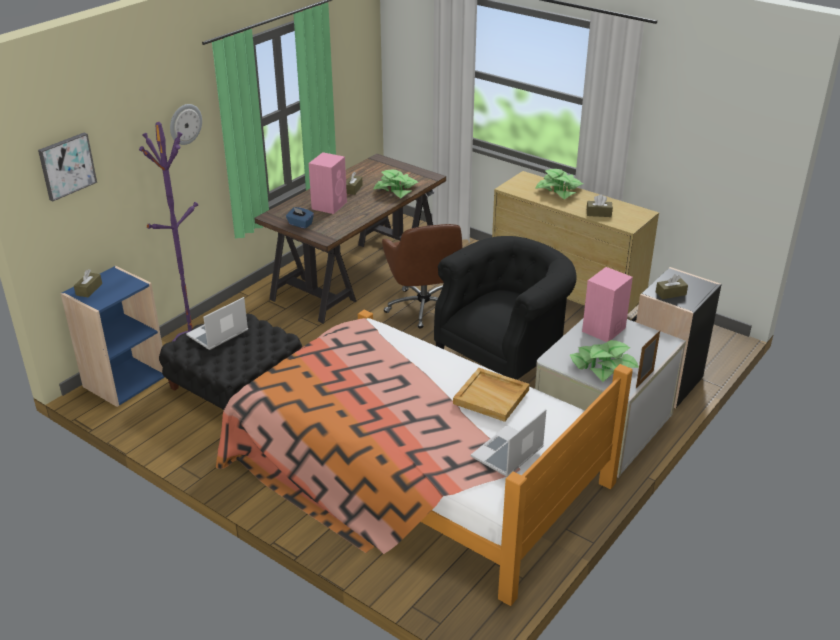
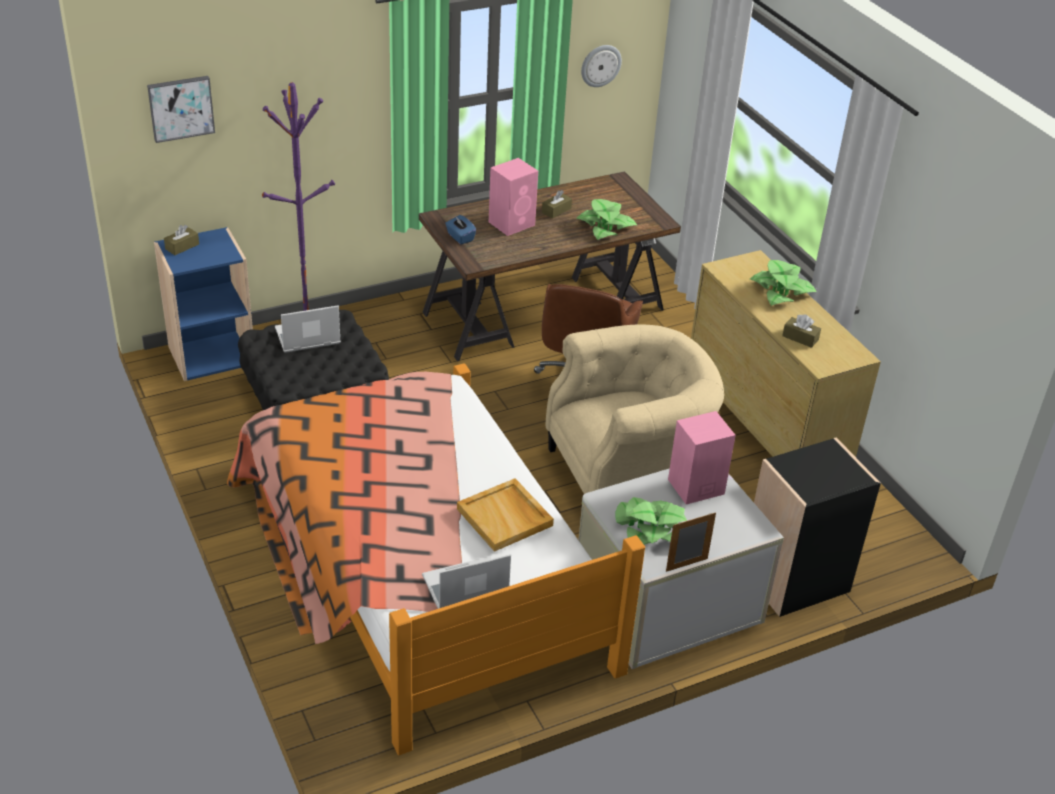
camera: 25 degrees right, 5 degrees up
(185, 124) = (345, 87): wall clock -> wall clock (600, 65)
(505, 357) = (628, 476): black armchair -> beige armchair
(670, 293) = (802, 472): brown tissue box -> none

